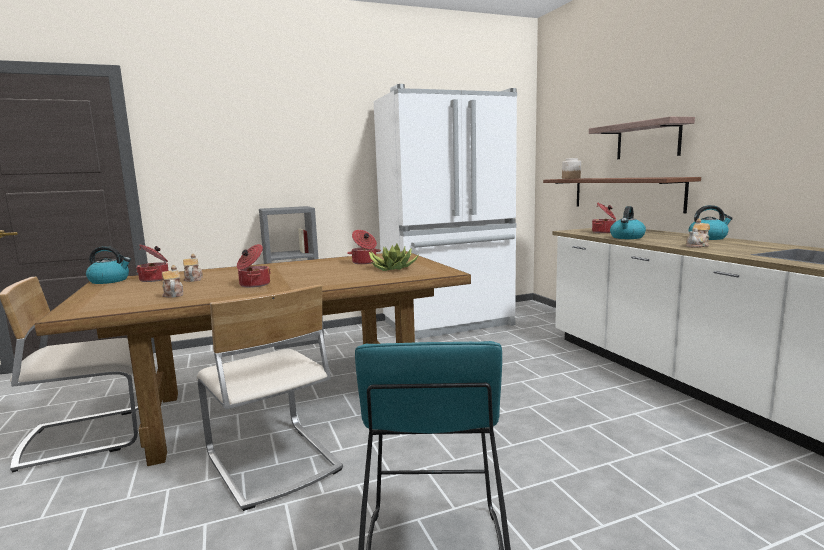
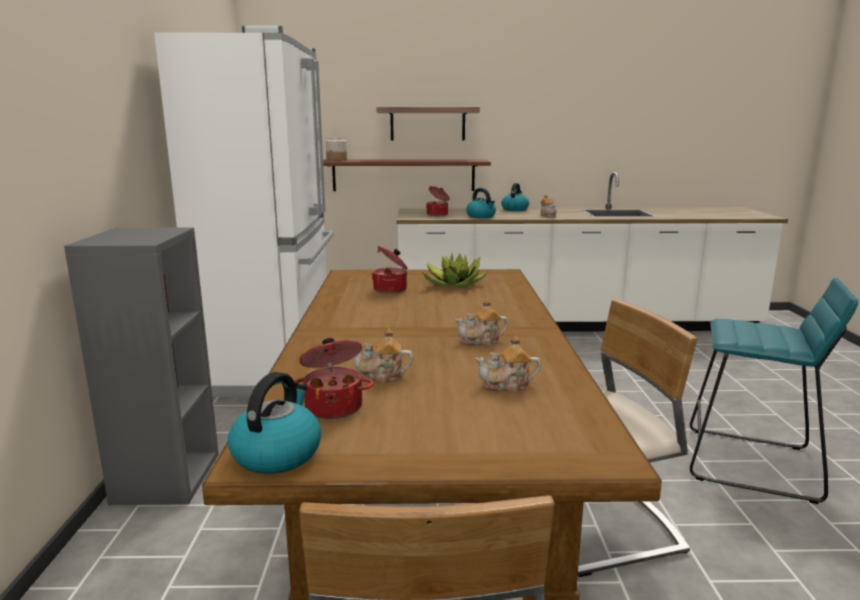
camera: 70 degrees left, 5 degrees up
(254, 285) = (481, 341): cooking pot -> teapot

